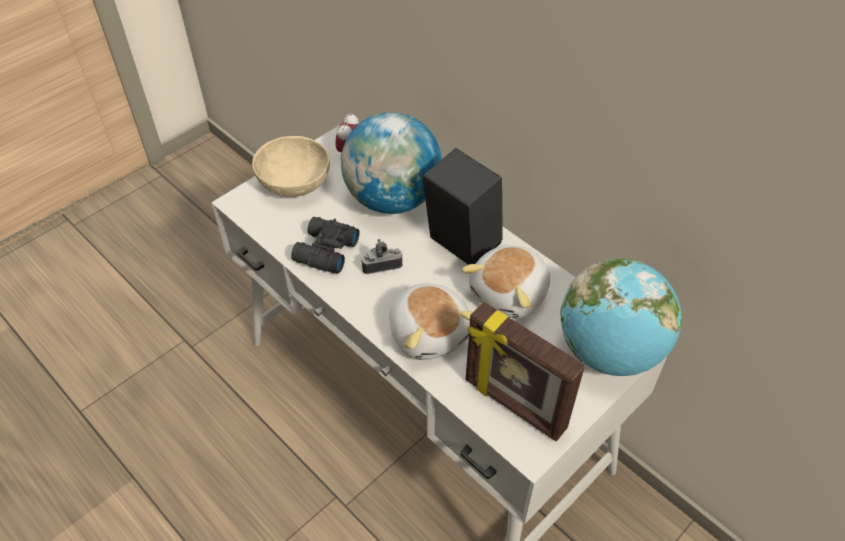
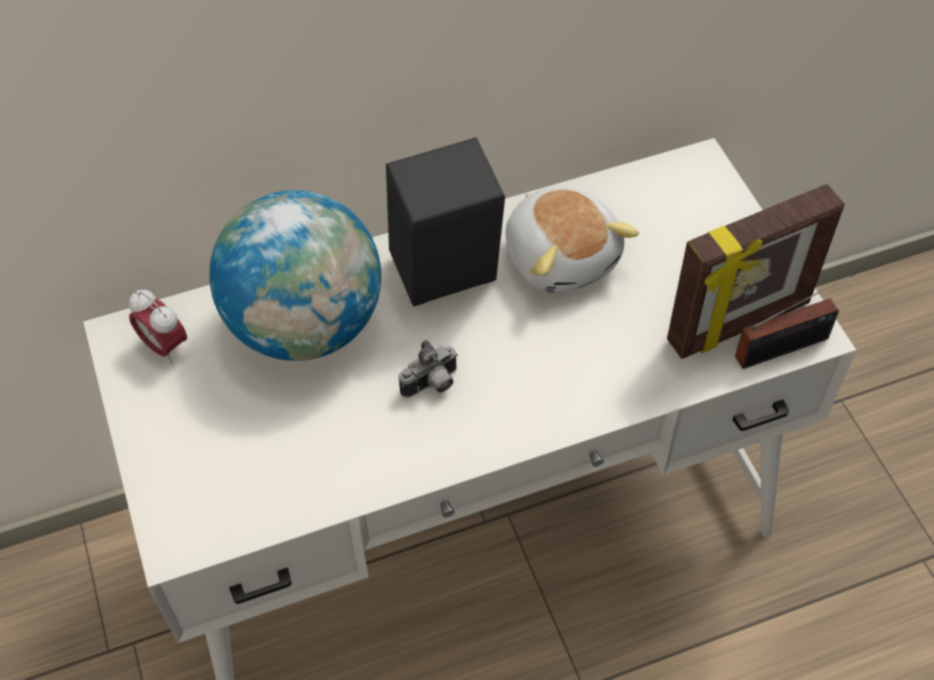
camera: 65 degrees left, 5 degrees up
(294, 183) = (185, 445): beige bowl -> none
(324, 252) = (364, 450): black binoculars -> none
(381, 265) = (432, 385): camera -> camera turned 135 degrees counterclockwise
(430, 332) = (583, 370): plush toy -> none
(510, 439) = (787, 347): none -> radio
(609, 351) = (699, 197): globe -> none

